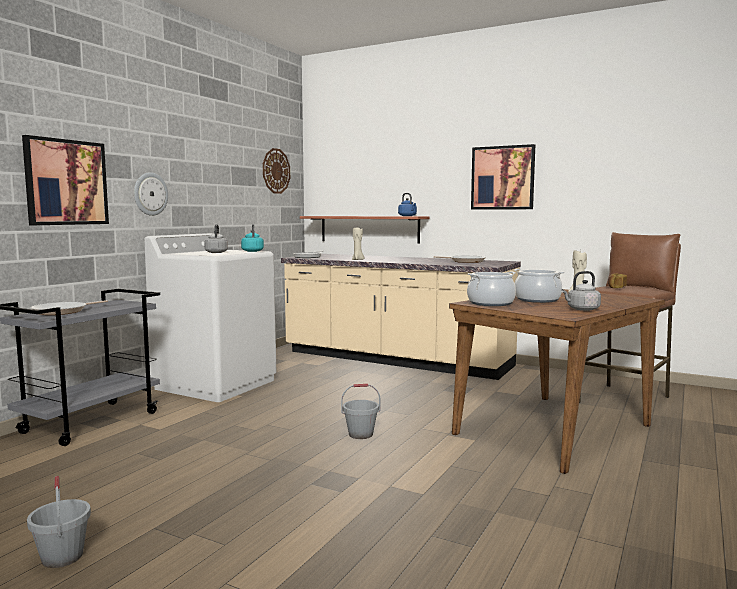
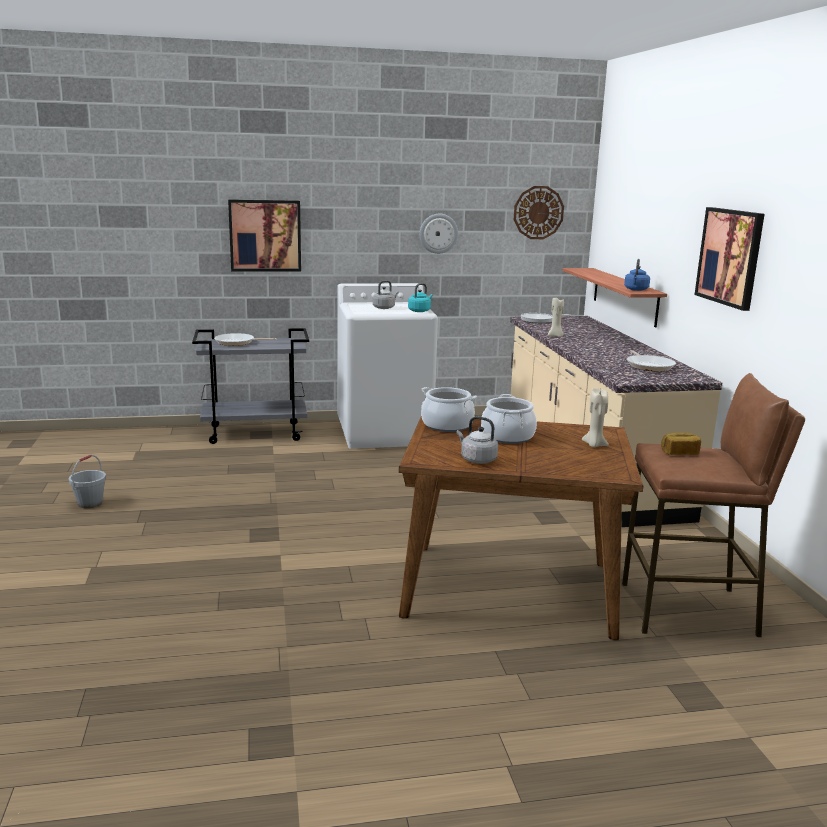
camera: 50 degrees right, 10 degrees up
(150, 194) = (352, 243): wall clock -> wall clock (438, 233)
(360, 434) = (361, 514): grey bucket -> none

